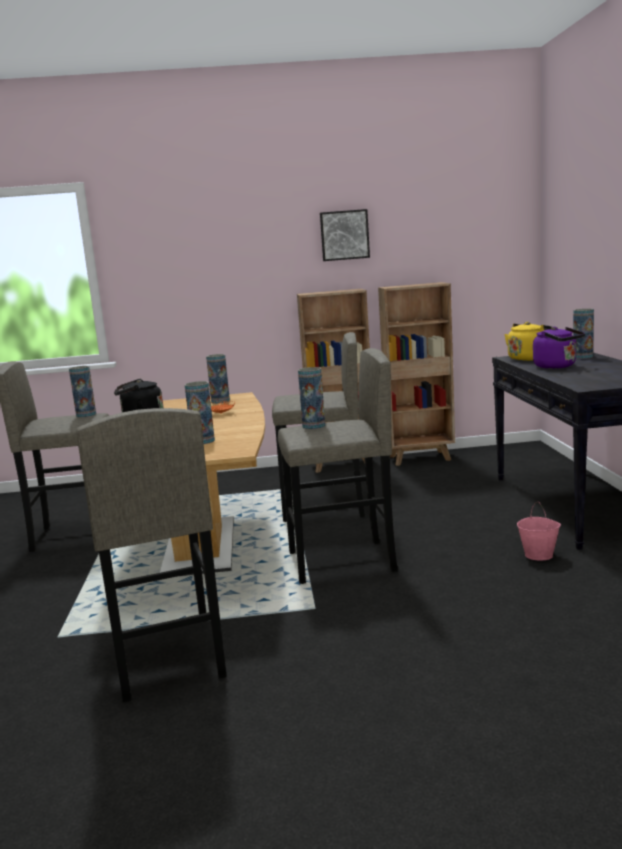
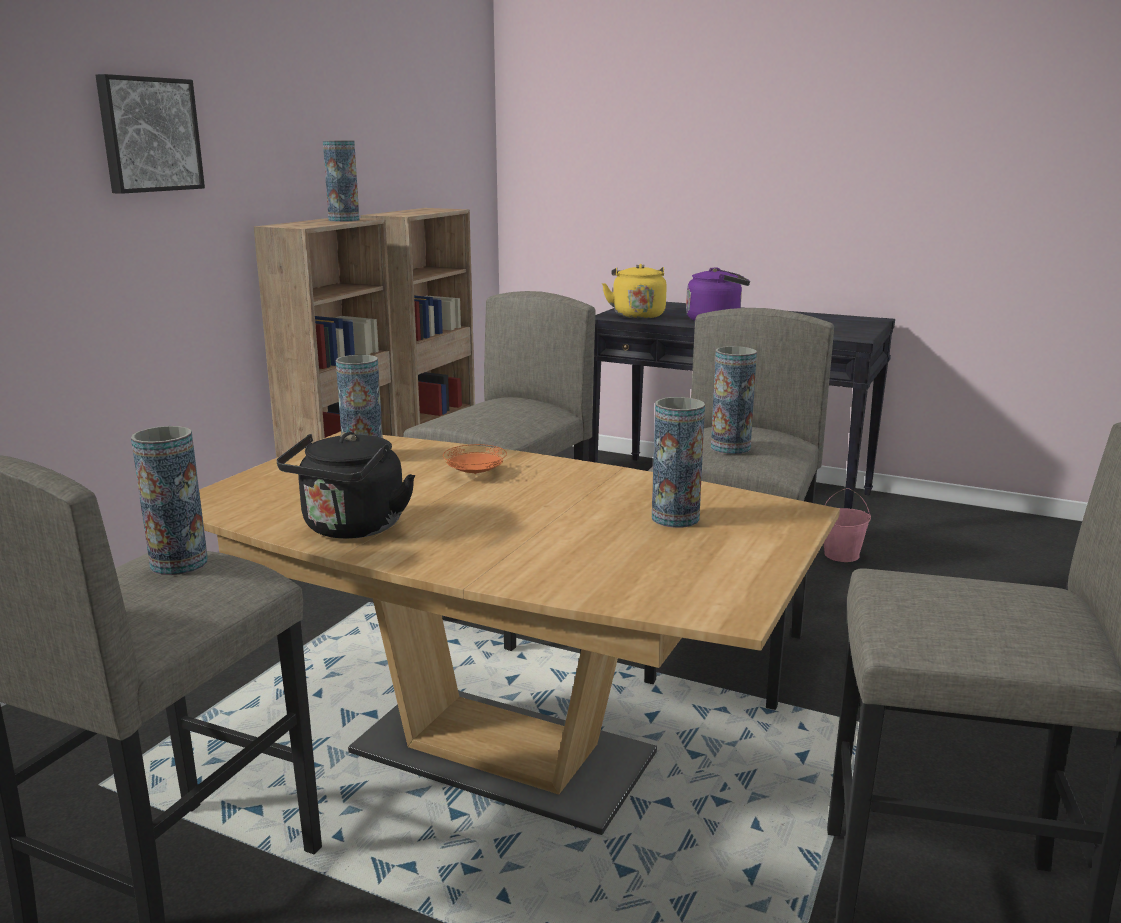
camera: 60 degrees left, 5 degrees up
(344, 235) = (308, 114): picture -> picture (148, 135)
(582, 357) = (684, 307): vase -> vase (344, 220)

